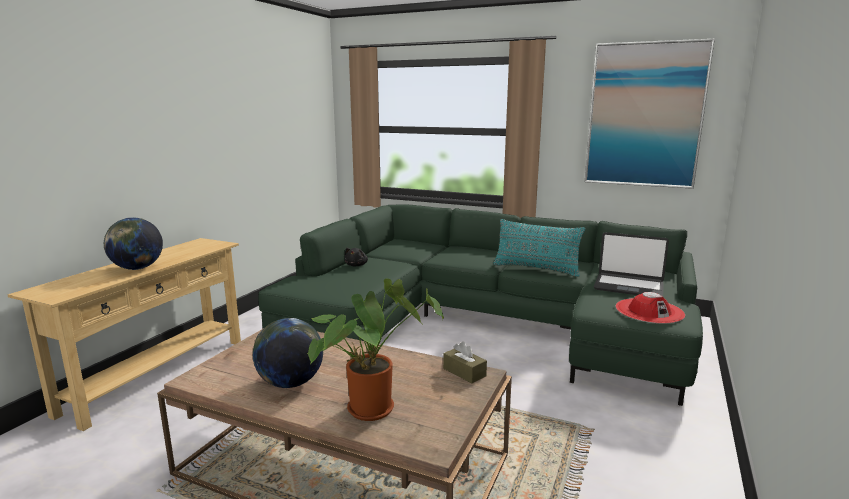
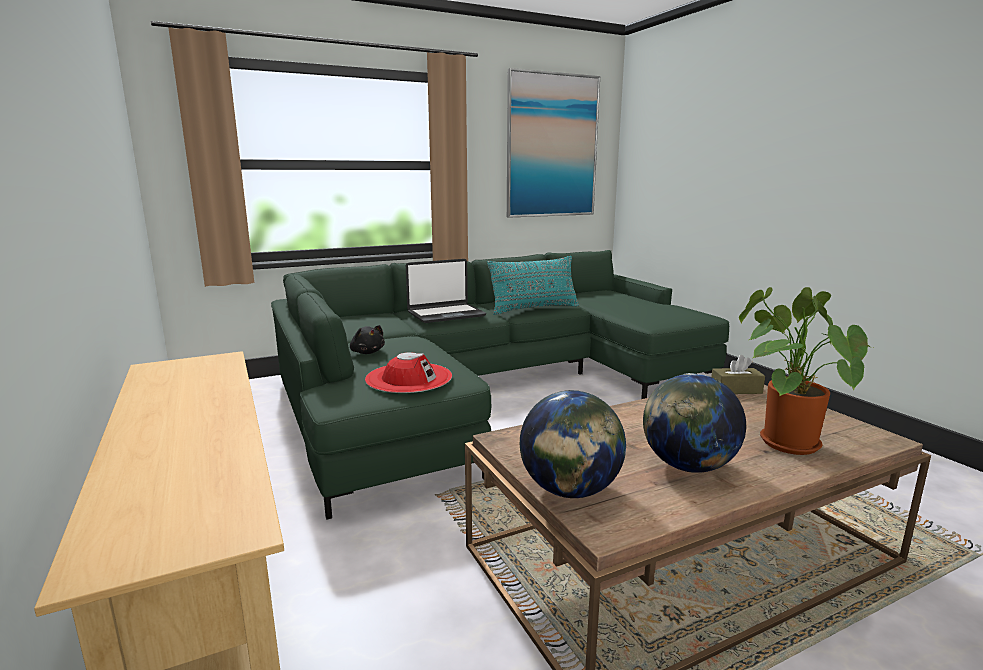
camera: 50 degrees left, 0 degrees up
(137, 268) = (207, 430): globe -> globe (569, 491)
(628, 286) = (621, 304): laptop -> laptop (445, 314)
(649, 311) = (677, 314): red hat -> red hat (409, 378)

